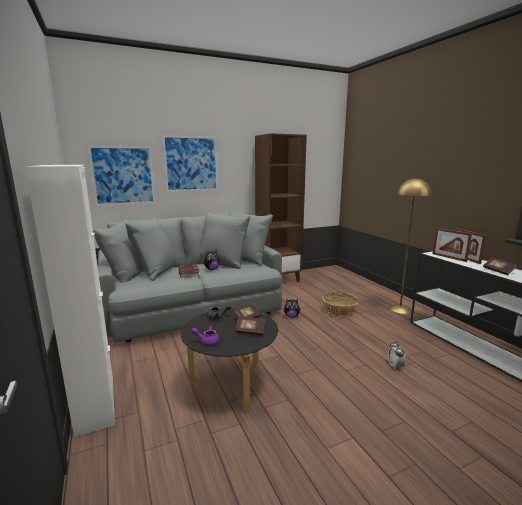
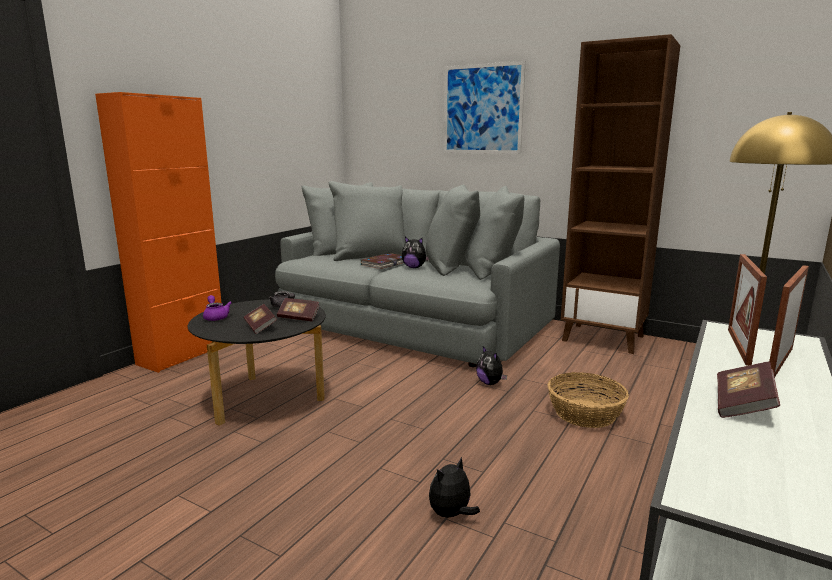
camera: 55 degrees right, 0 degrees up
(95, 405) = (182, 355): white cabinet -> orange cabinet
(123, 175) = (396, 127): picture -> none
(395, 366) = (451, 515): alarm clock -> plush toy

